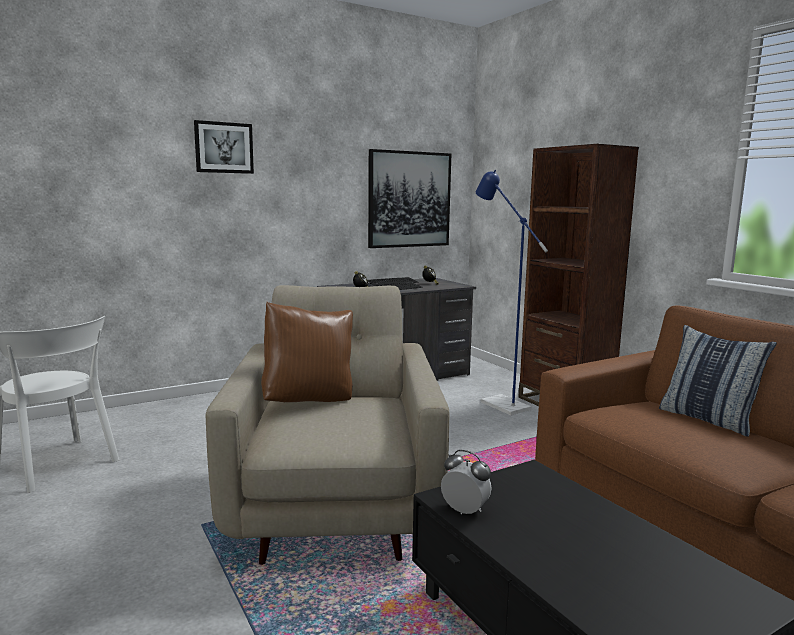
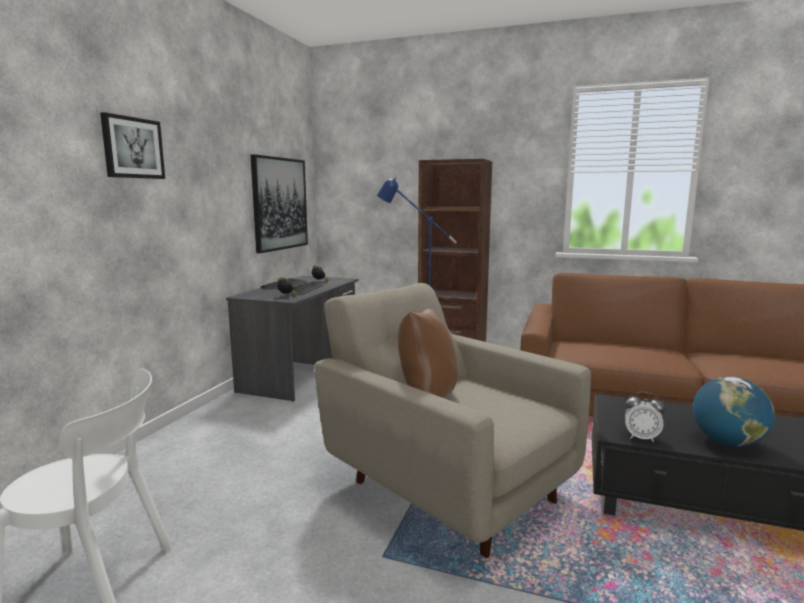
camera: 40 degrees left, 0 degrees up
(465, 511) = (641, 437): alarm clock -> alarm clock turned 150 degrees counterclockwise
(557, 559) = (727, 442): none -> globe
(707, 419) = (610, 343): pillow -> none

